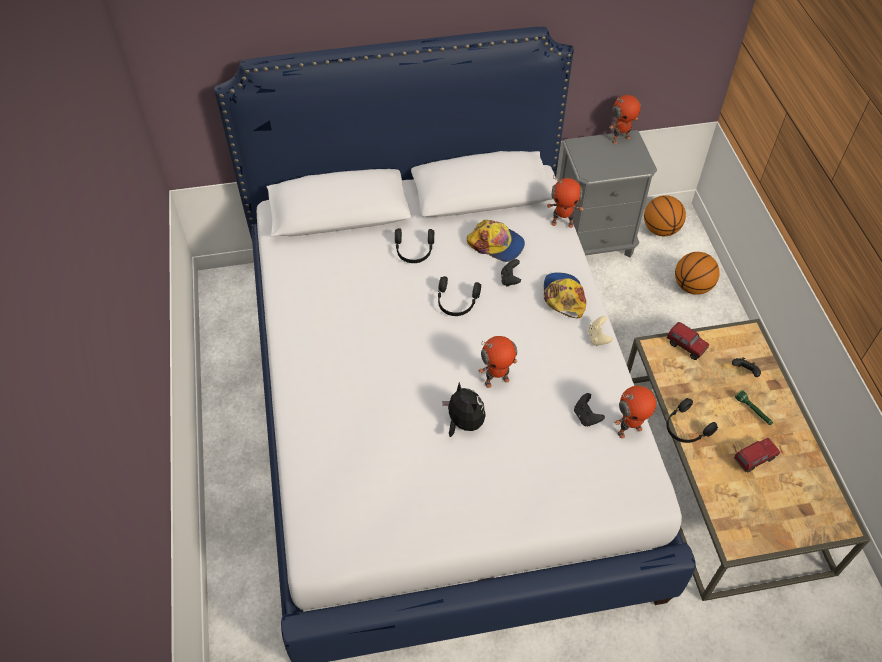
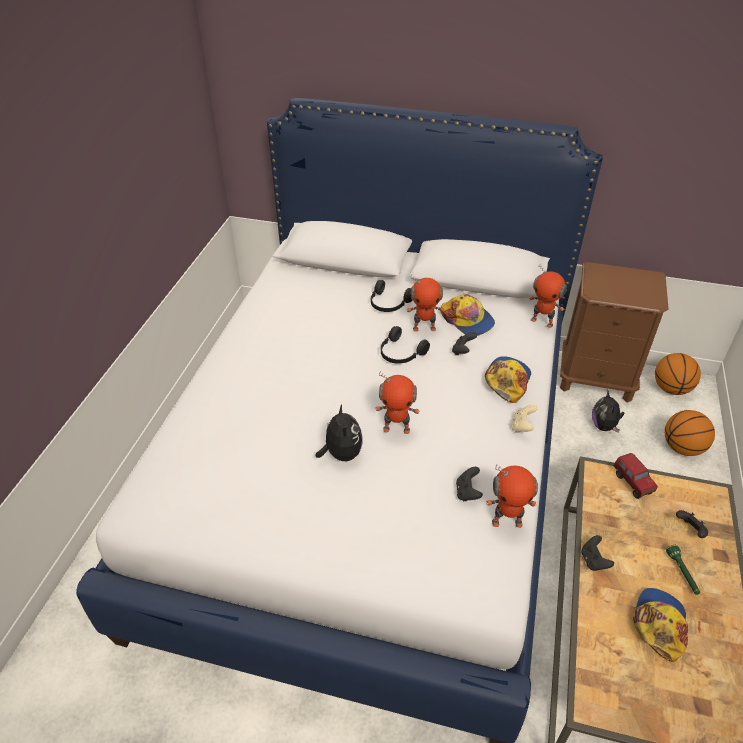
camera: 25 degrees right, 10 degrees down
(593, 242) = (596, 378): grey nightstand -> brown nightstand
(620, 139) = (642, 274): toy robot -> toy robot (424, 328)
(620, 289) = (604, 426): none -> plush toy
(686, 428) = (593, 560): black headphones -> black game controller
(753, 460) = (659, 624): toy truck -> cap

